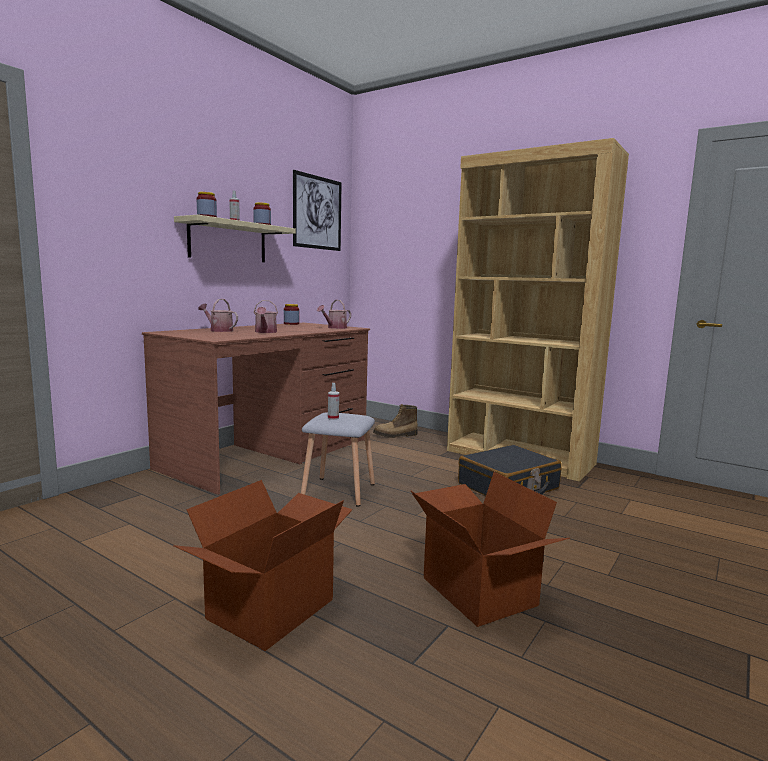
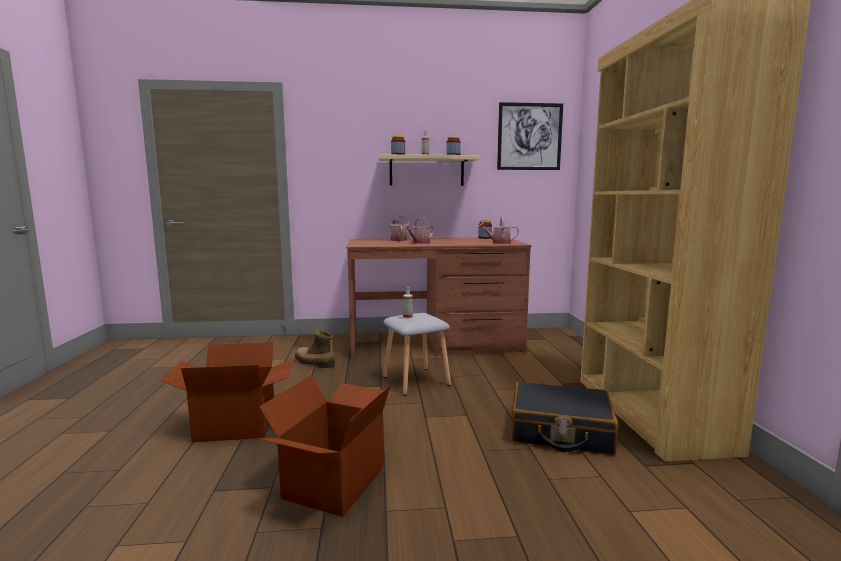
camera: 50 degrees right, 0 degrees up
(395, 435) = (562, 356): boot -> boot (314, 363)

